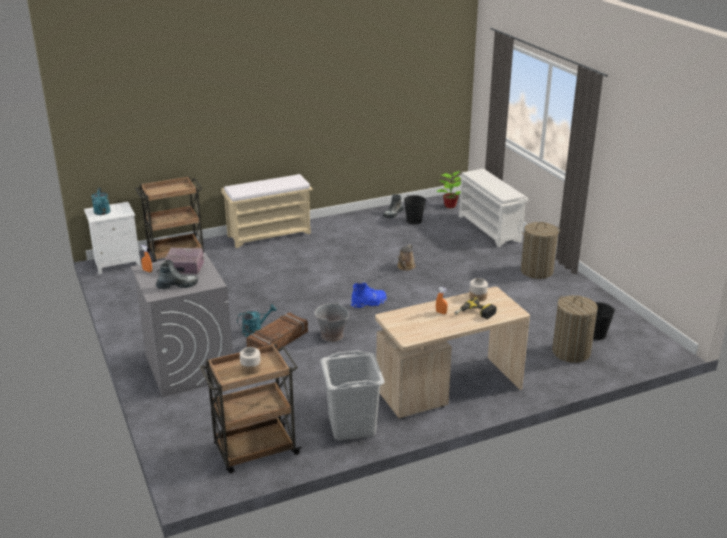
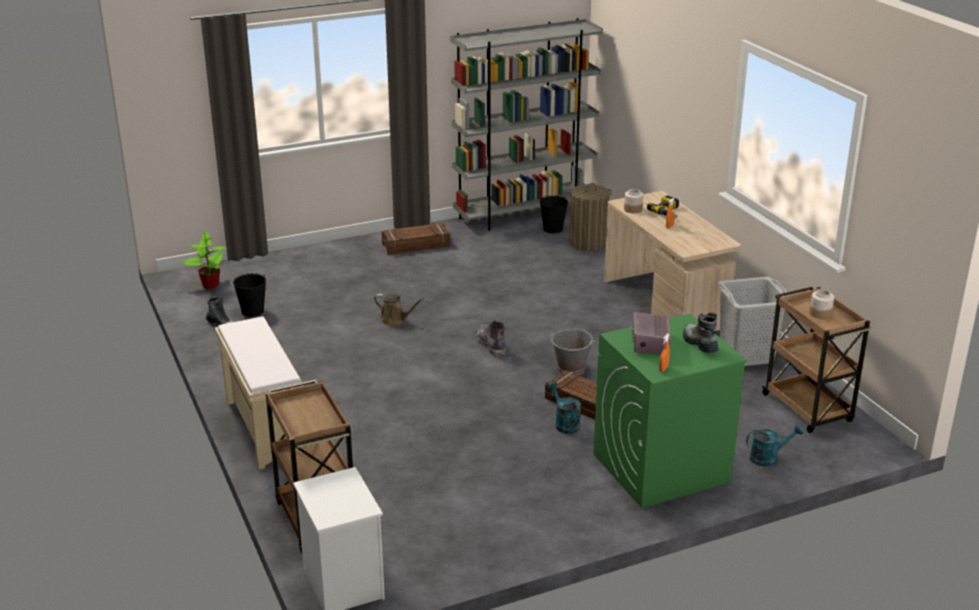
camera: 90 degrees left, 0 degrees up
(102, 213) = (343, 504): turquoise watering can -> turquoise watering can (768, 458)
(189, 367) = (660, 468): grey washing machine -> green washing machine
(369, 303) = (491, 345): blue boot -> grey boot
(490, 229) = (294, 263): white shoe rack -> none
(536, 271) = (416, 245): laundry basket -> crate
(623, 320) = (524, 215): none -> grey bookcase

